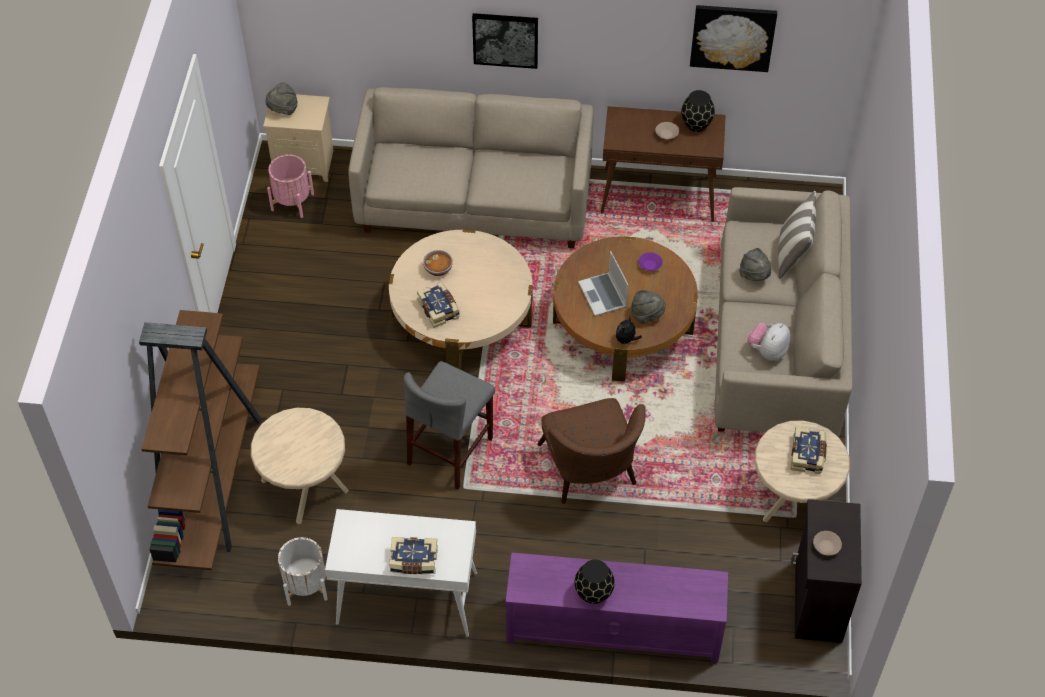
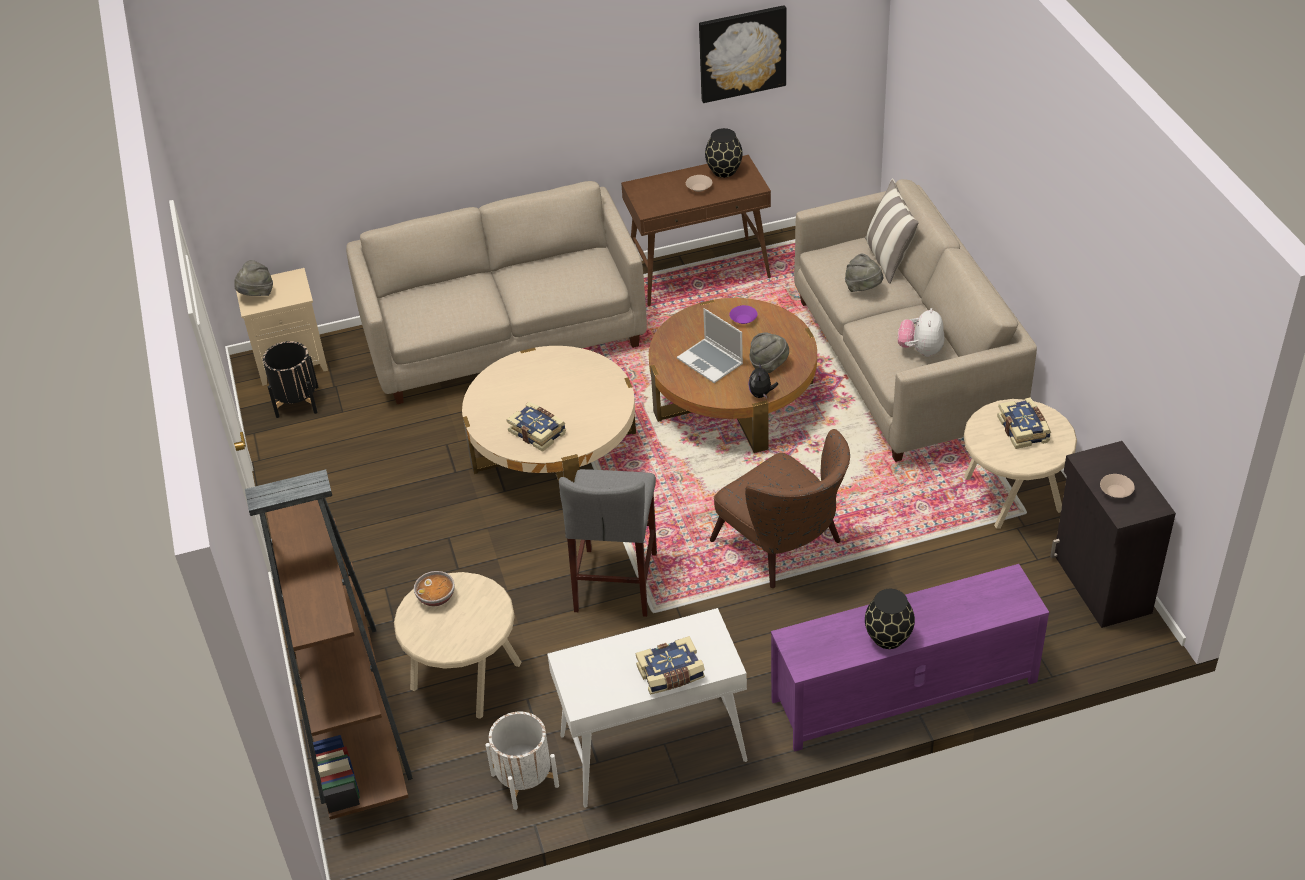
camera: 20 degrees left, 10 degrees down
(292, 202) = (297, 402): pink planter -> black planter
(438, 269) = (515, 395): bowl -> bowl (436, 597)
(505, 39) = (496, 130): picture -> none

